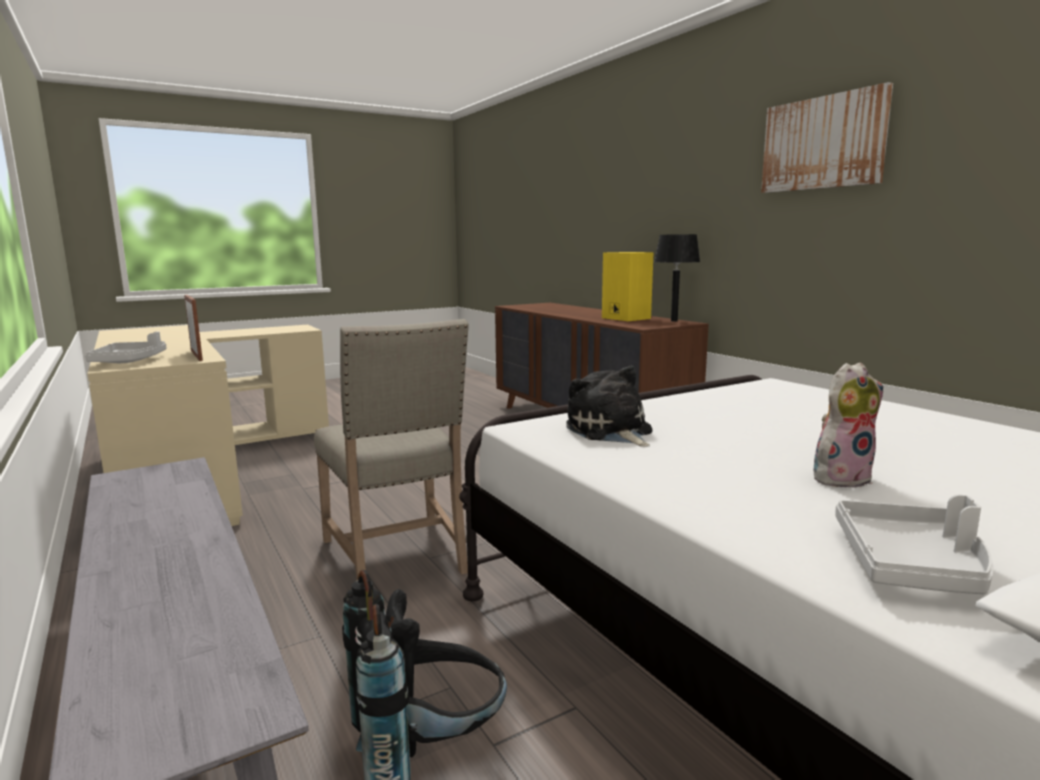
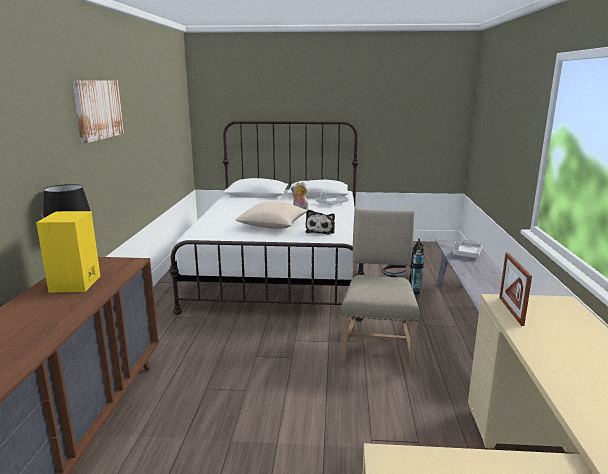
camera: 145 degrees left, 5 degrees up
(130, 361) = (561, 311): grey tray -> grey tray (467, 254)
(737, 421) = (273, 225): none -> beige pillow

